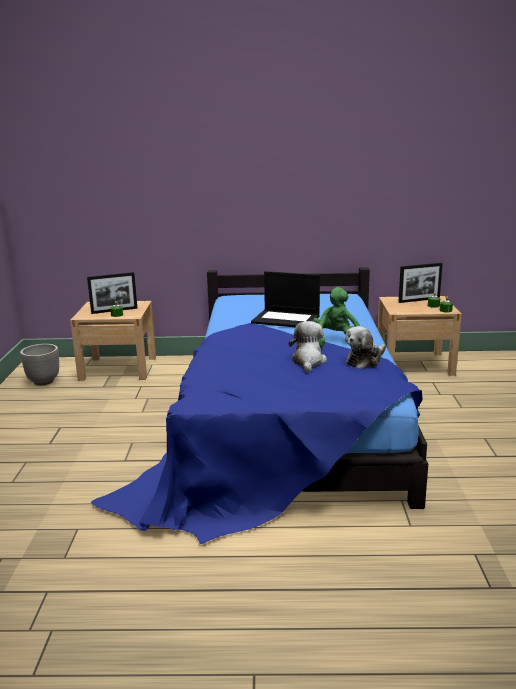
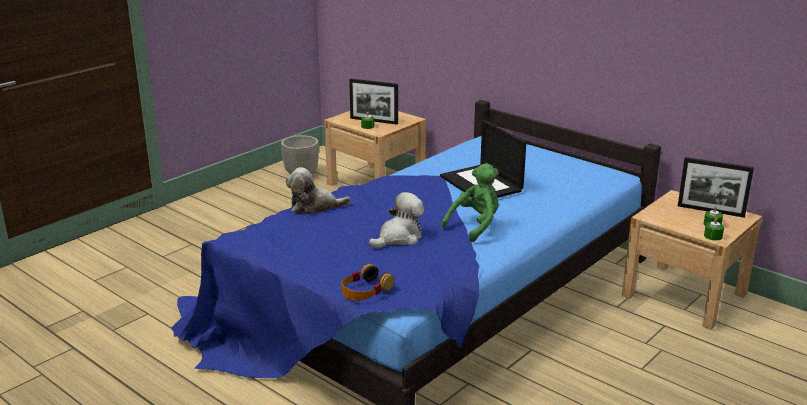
camera: 40 degrees right, 5 degrees up
(359, 395) = (365, 290): none -> headphones
(365, 361) = (451, 259): plush toy -> plush toy (314, 206)

